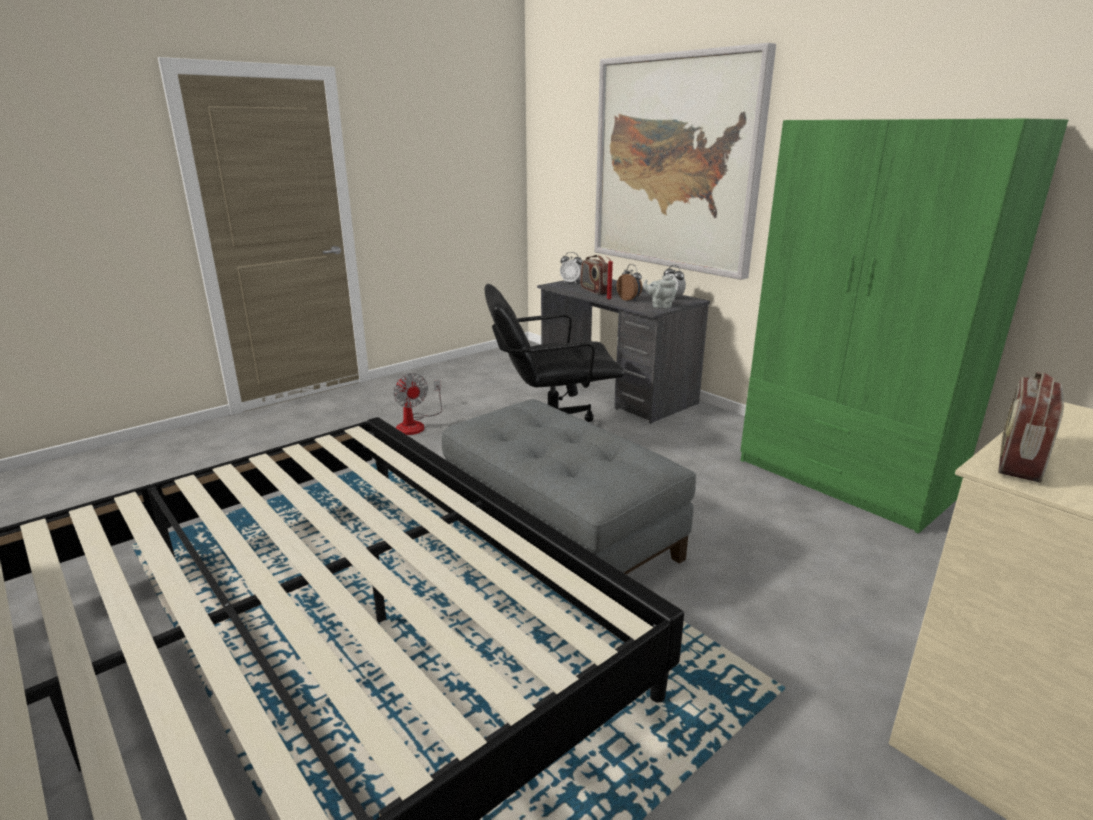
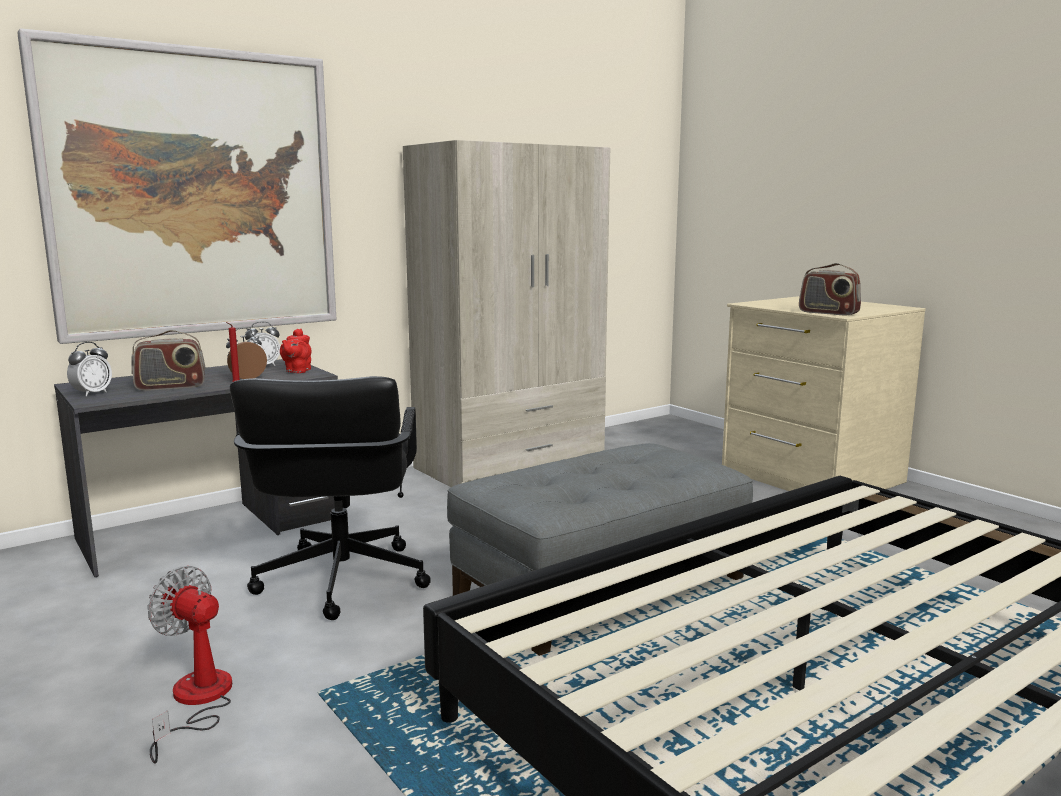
camera: 85 degrees left, 10 degrees down
(415, 424) = (196, 701): fan -> fan turned 120 degrees counterclockwise
(660, 306) = (297, 371): grey teapot -> red teapot
(845, 478) = (511, 464): green wardrobe -> beige wardrobe

